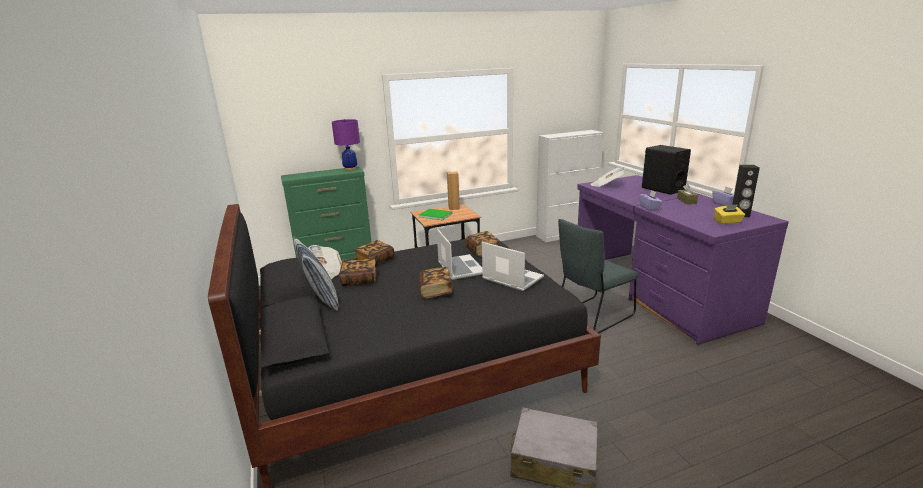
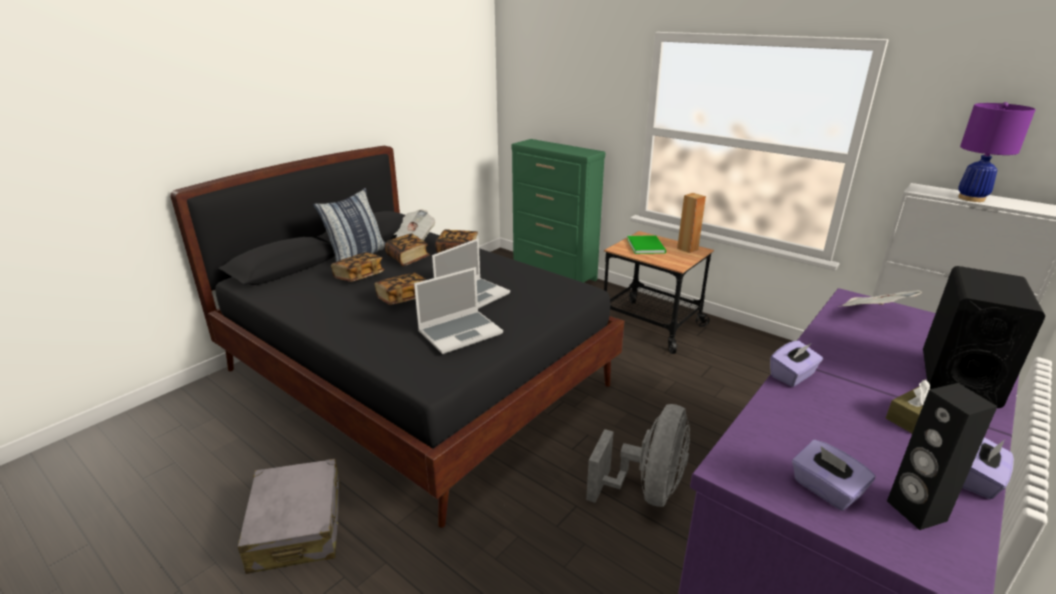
camera: 60 degrees right, 5 degrees up
(350, 169) = (588, 151): purple table lamp -> purple table lamp (971, 198)
(482, 251) = (536, 297): book -> book (359, 277)
(511, 278) = (460, 332): laptop -> laptop turned 45 degrees clockwise
(592, 316) = (646, 490): grey chair -> grey fan
(727, 222) = (825, 489): yellow tissue box -> purple tissue box

